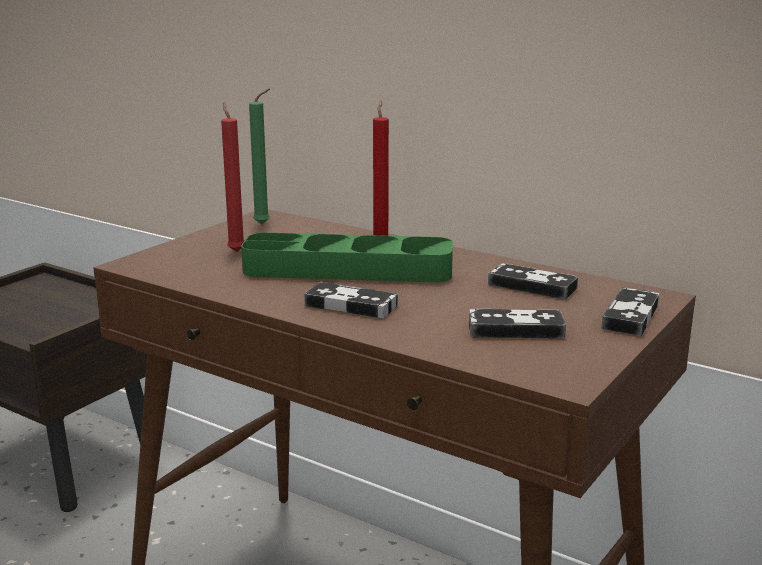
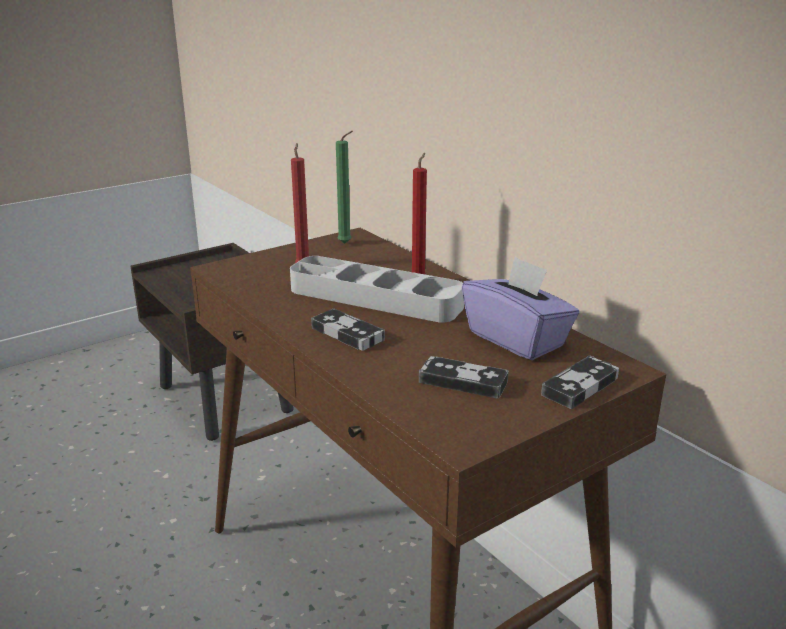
camera: 20 degrees right, 5 degrees up
(348, 269) = (375, 298): green tray -> grey tray
(532, 286) = (517, 339): game controller -> purple tissue box

